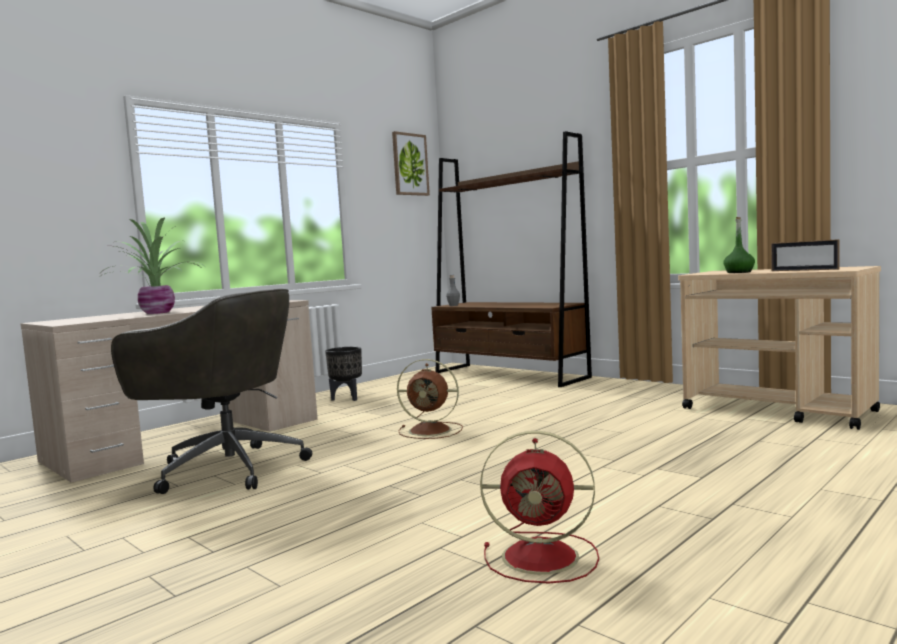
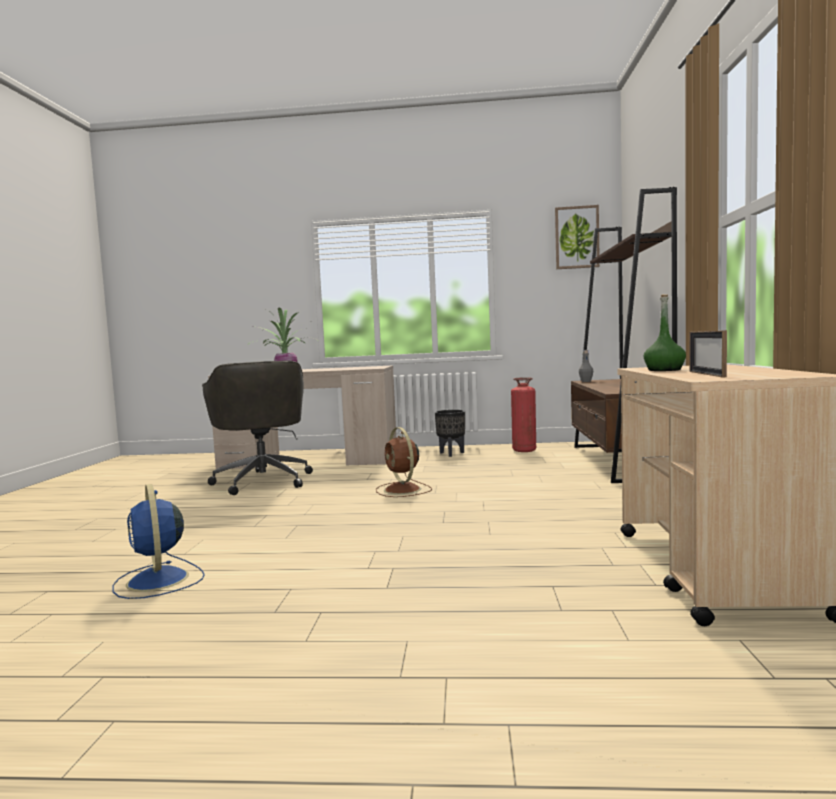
camera: 50 degrees right, 0 degrees up
(404, 383) = (524, 450): none -> fire extinguisher
(544, 557) = (158, 581): red fan -> blue fan

